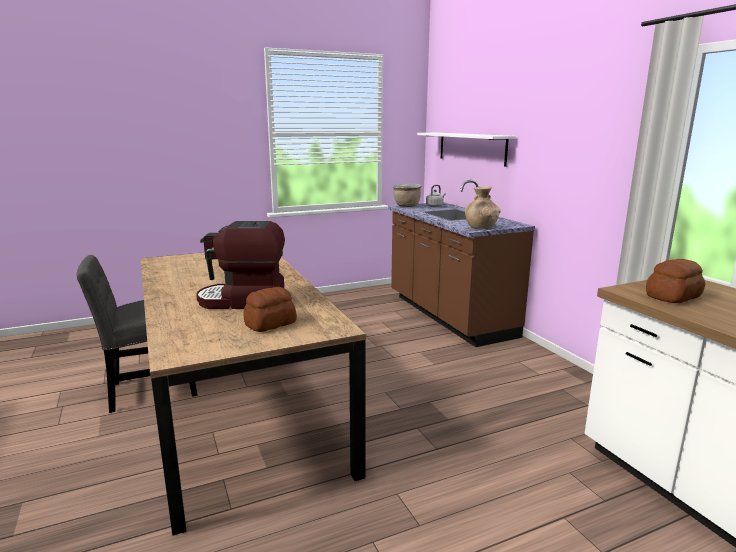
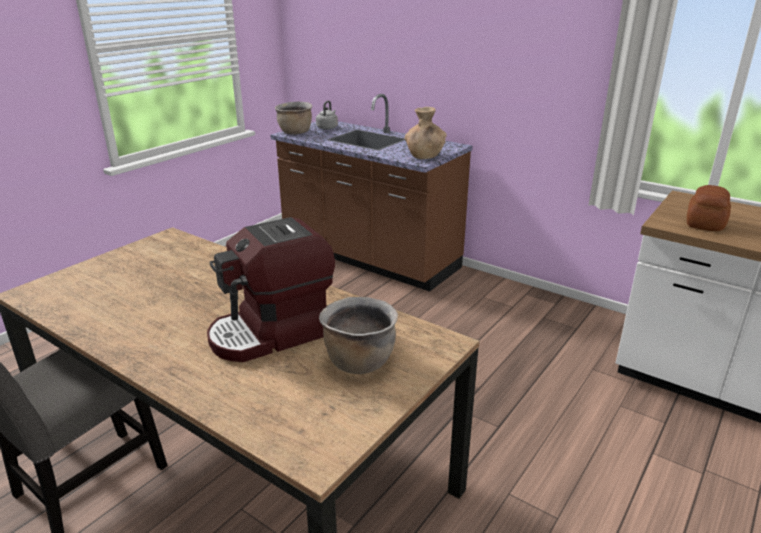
camera: 30 degrees left, 10 degrees up
(269, 324) = (359, 361): bread -> brown cooking pot
(471, 148) = (366, 51): white shelf -> none

